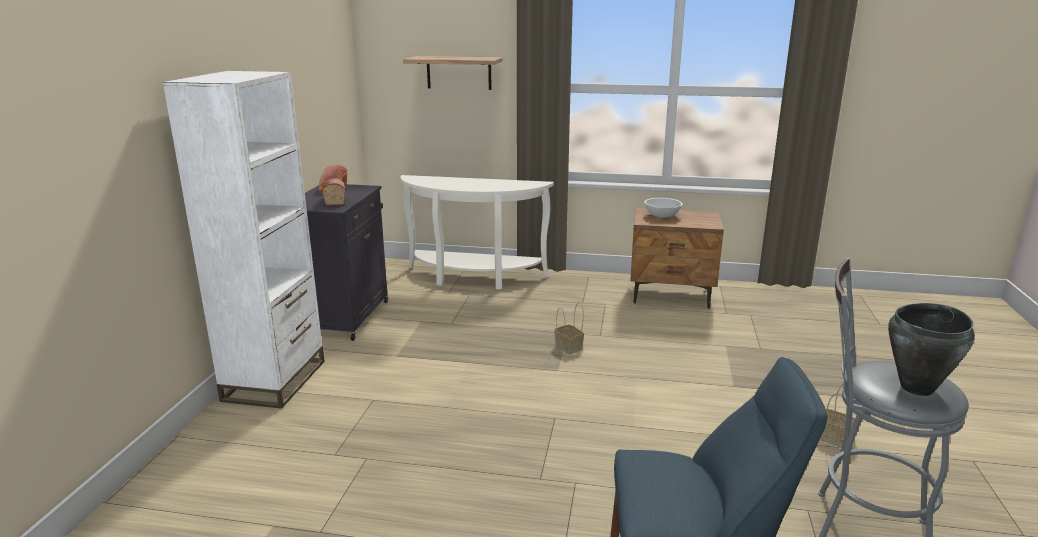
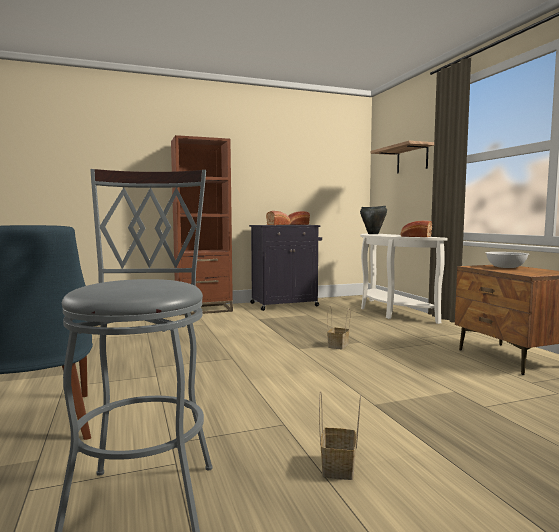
camera: 60 degrees right, 15 degrees down
(275, 380) = (203, 309): white bookcase -> brown bookcase
(521, 185) = (415, 236): none -> bread
(917, 388) = (115, 285): black cooking pot -> black cooking pot (373, 234)

